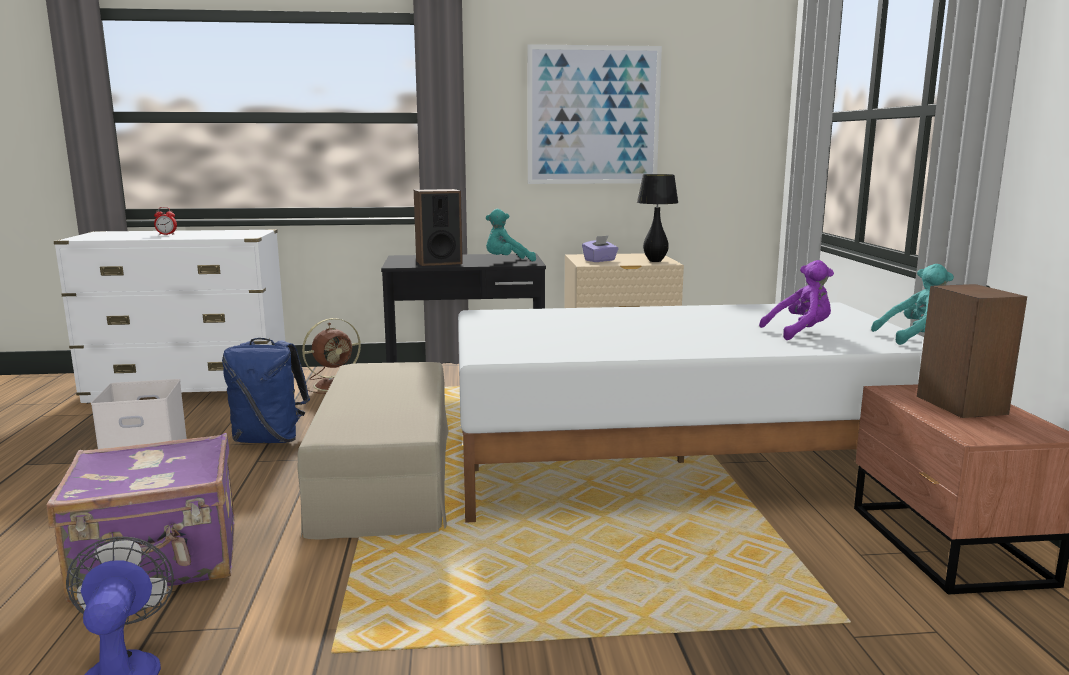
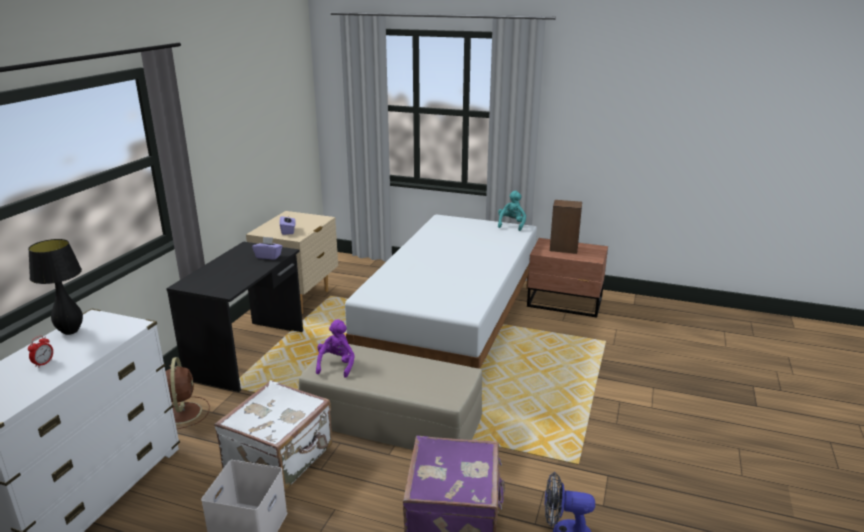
camera: 65 degrees left, 10 degrees up
(269, 439) = (281, 459): blue backpack -> white suitcase
(438, 262) = (236, 276): speaker -> none
(507, 262) = (268, 256): turquoise plush toy -> purple tissue box
(593, 115) = (240, 127): picture -> none
(655, 261) = (313, 219): black table lamp -> black table lamp (70, 331)
(800, 332) = (484, 239): purple plush toy -> purple plush toy (336, 365)

